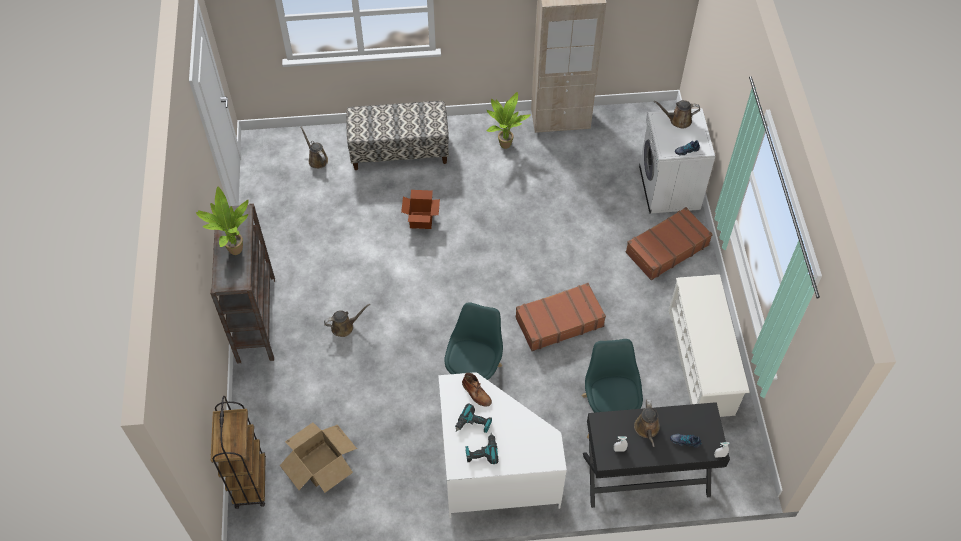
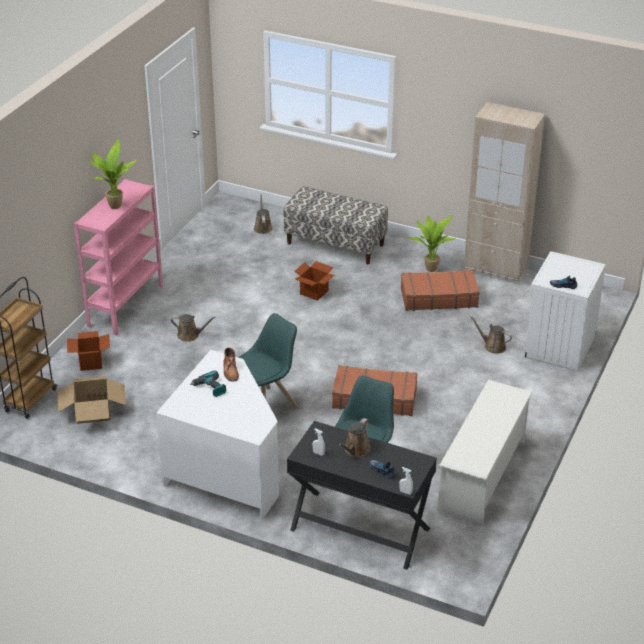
camera: 30 degrees right, 20 degrees down
(256, 319) = (125, 306): grey bookcase -> pink bookcase
(274, 406) = (91, 363): none -> cardboard box
(481, 452) = (200, 407): power drill -> none
(666, 248) = (520, 386): brown suitcase -> brown suitcase (438, 297)
(678, 120) = (574, 264): brown watering can -> brown watering can (492, 346)

